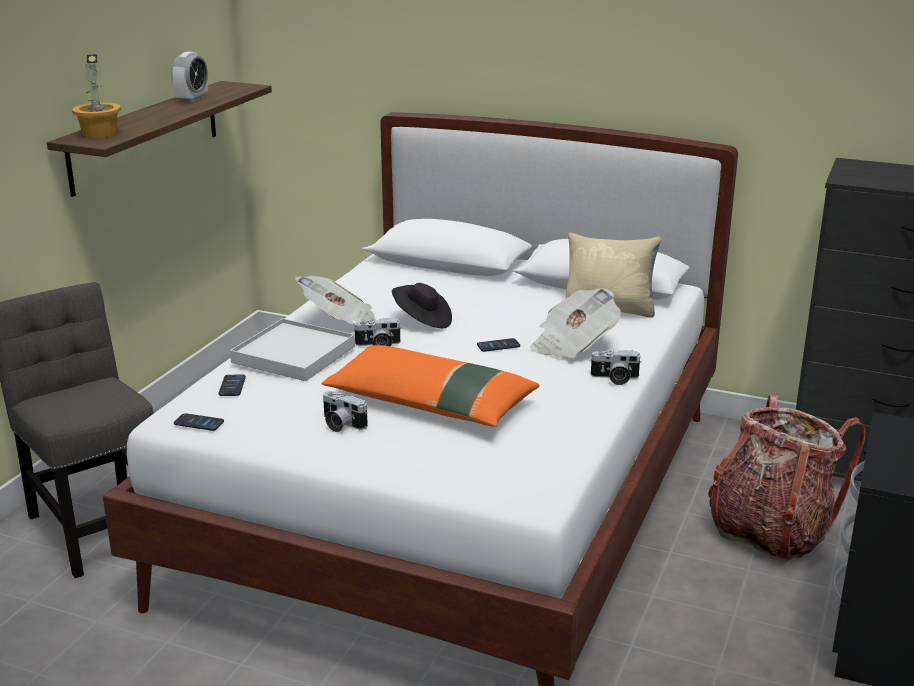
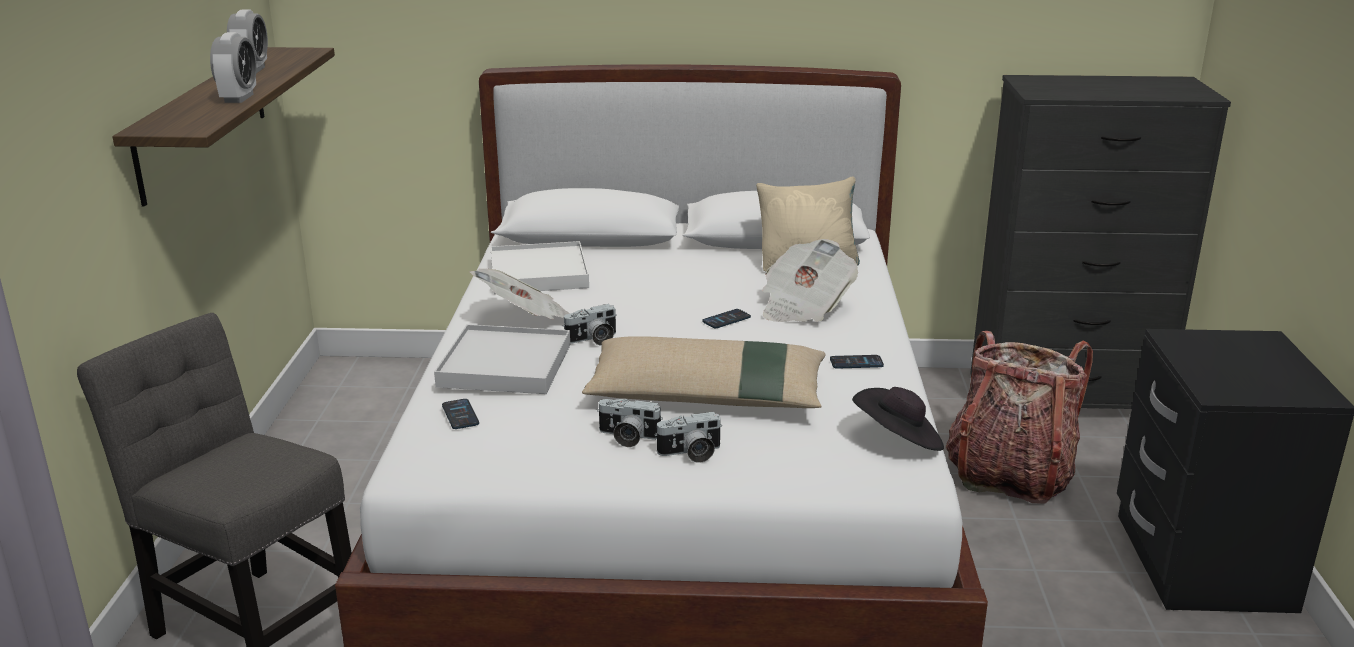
camera: 20 degrees left, 0 degrees up
(99, 133) = (176, 119): potted plant -> none
(158, 121) = (239, 98): none -> alarm clock
(199, 423) = (453, 467): phone -> phone (856, 363)
(381, 287) = (538, 273): none -> white tray
(422, 321) = (619, 304): black hat -> black hat (898, 441)
(430, 403) = (707, 395): orange pillow -> beige pillow
(614, 378) = (877, 336): camera -> camera (691, 453)

